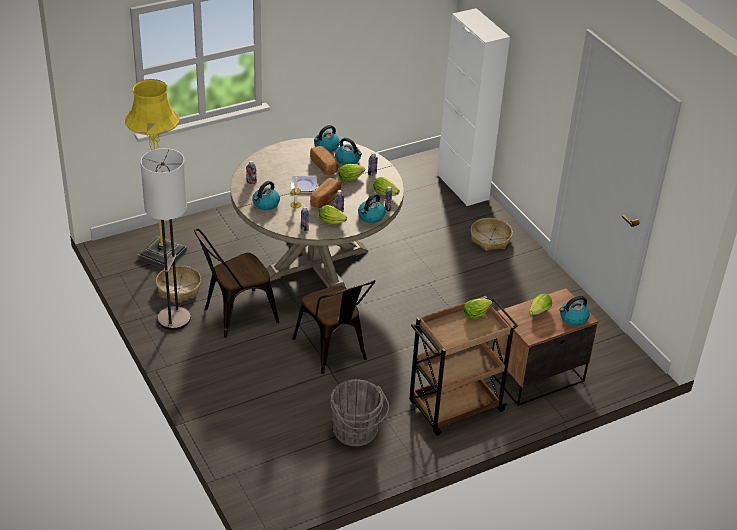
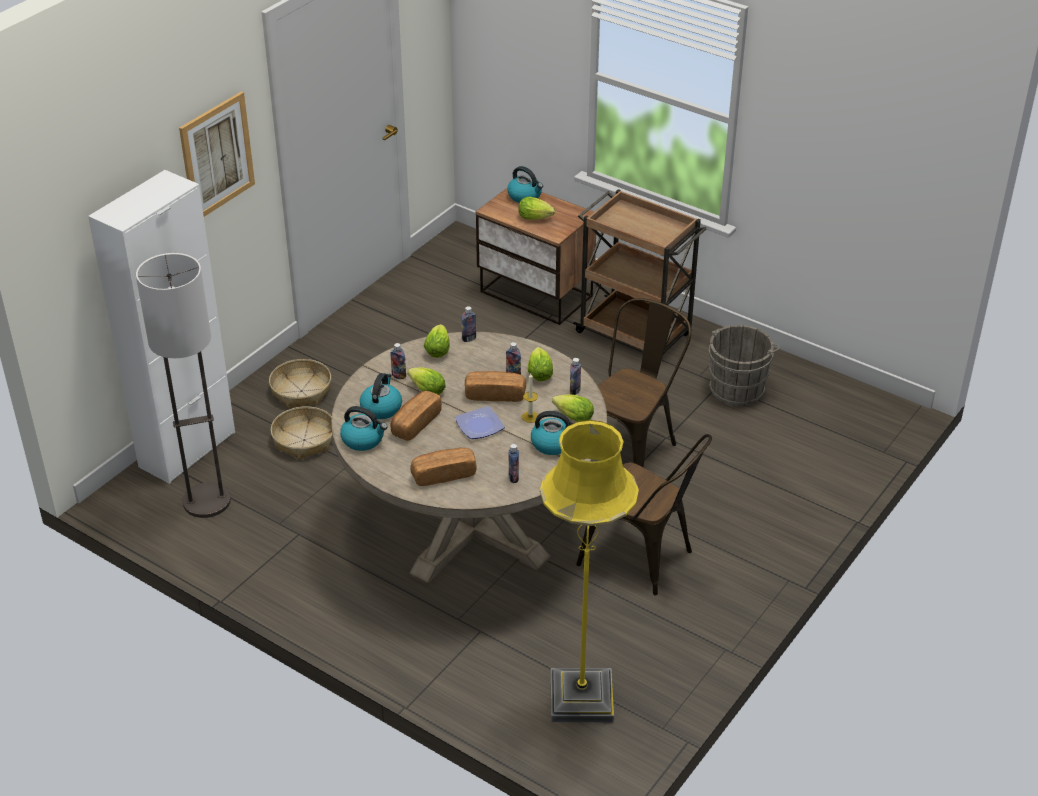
camera: 115 degrees left, 0 degrees up
(173, 319) = (702, 616): floor lamp -> floor lamp (206, 502)
(179, 288) = (639, 641): basket -> basket (304, 440)
(275, 162) = (443, 474): none -> bread
(371, 217) = (500, 346): kettle -> none
(477, 314) = (610, 223): lettuce -> lettuce (571, 417)
(540, 74) = (217, 156): none -> picture

